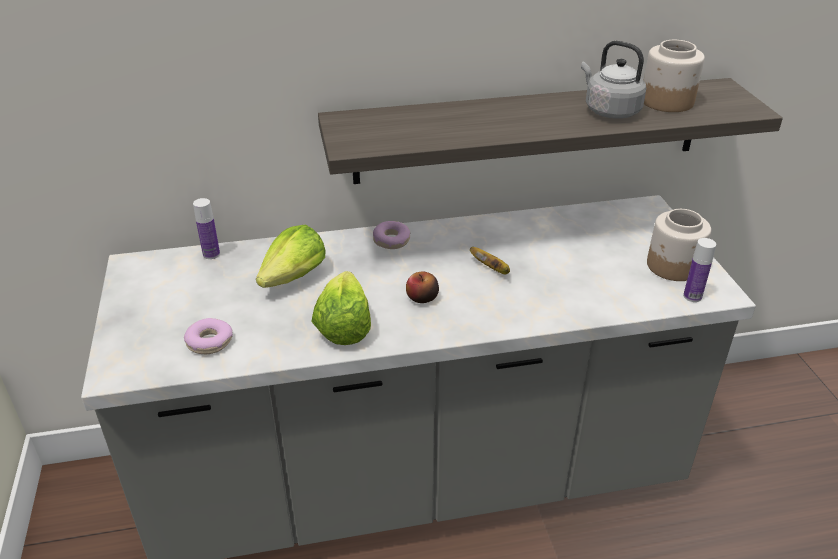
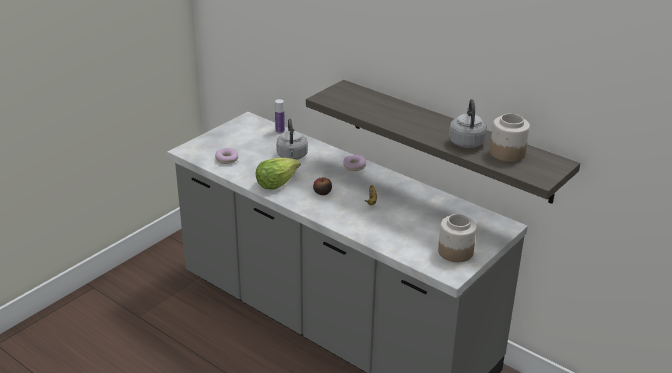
camera: 50 degrees right, 5 degrees down
(294, 277) = (292, 156): lettuce -> grey kettle
(692, 296) = (434, 266): bottle -> none

